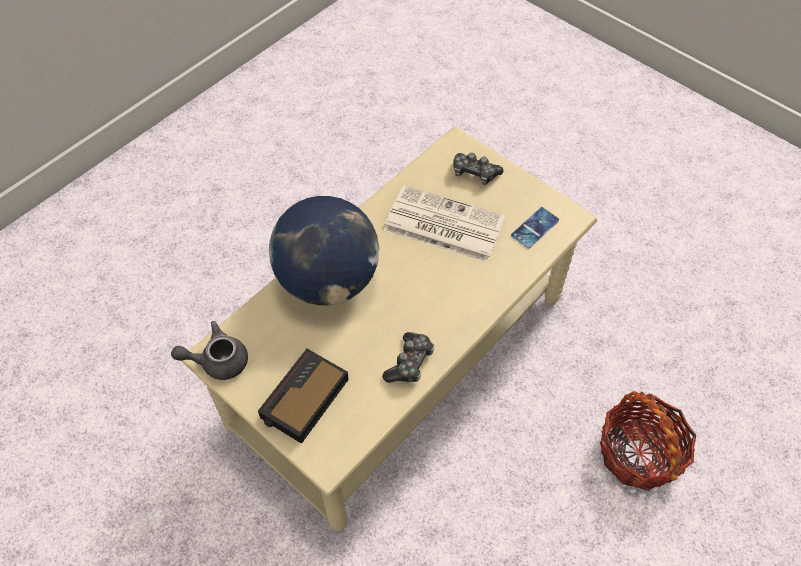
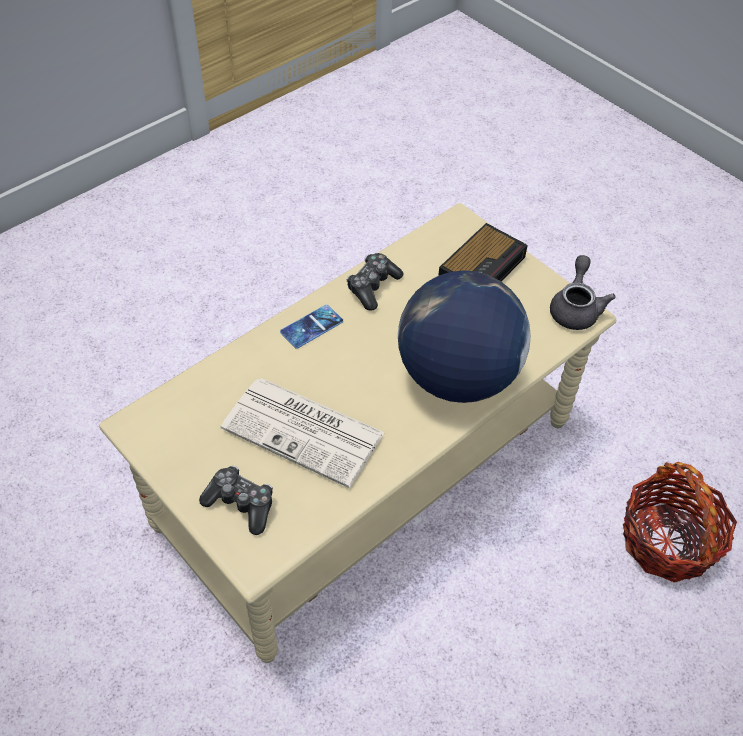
camera: 175 degrees left, 5 degrees down
(217, 361) = (575, 308): grey teapot -> grey teapot turned 75 degrees counterclockwise
(535, 228) = (187, 414): phone -> phone (311, 327)
(638, 452) = (137, 357): basket -> basket (667, 541)

